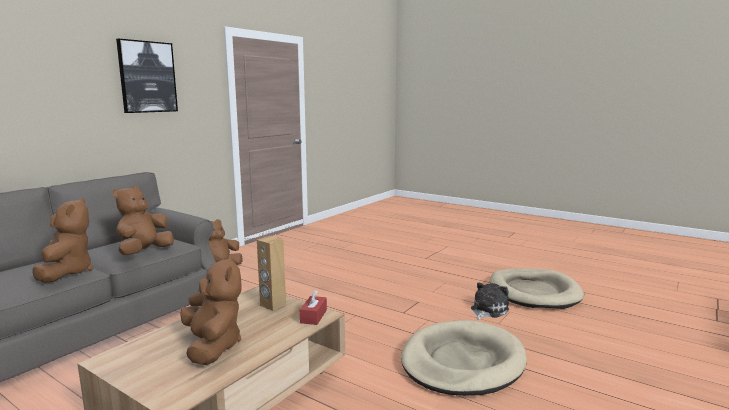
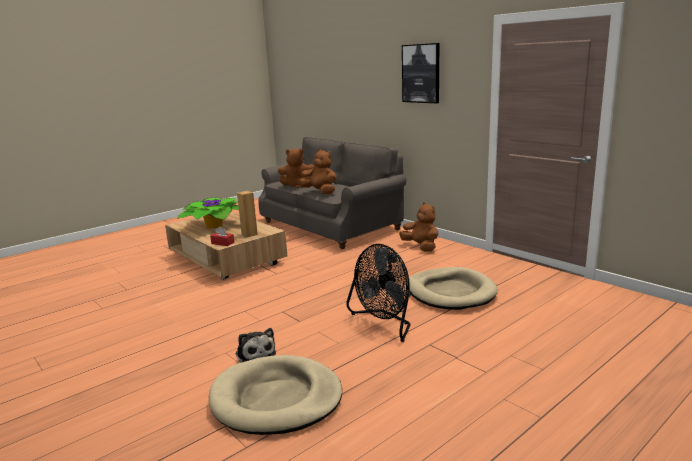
camera: 105 degrees right, 5 degrees up
(212, 347) = (213, 226): brown plush toy -> potted plant
(398, 271) = (386, 321): none -> black fan
(462, 362) = (187, 323): beige dog bed -> beige dog bed (450, 292)

